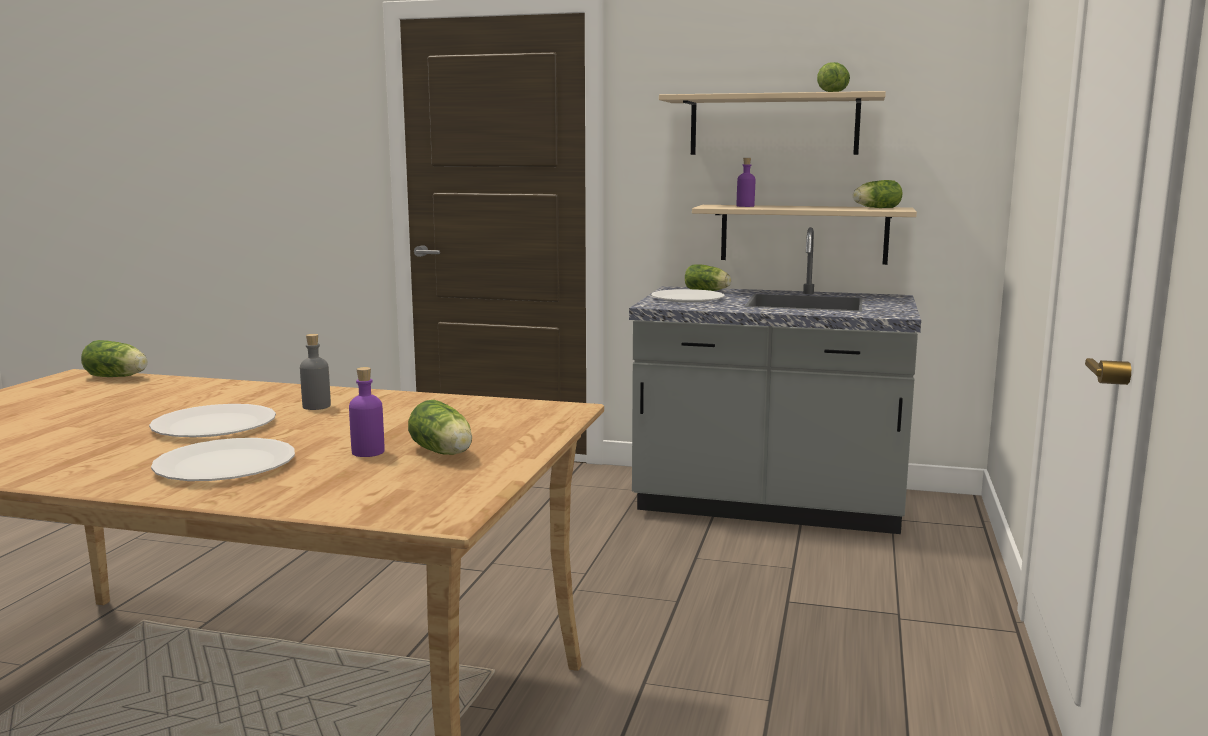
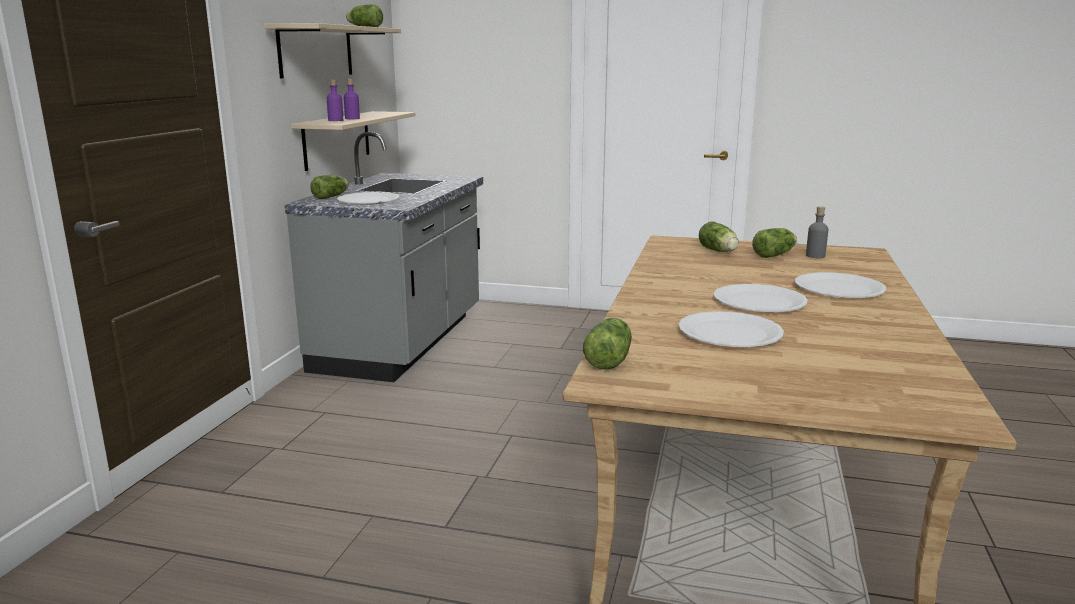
camera: 90 degrees left, 5 degrees up
(127, 408) = (730, 332): none -> white plate
(316, 406) = (691, 283): grey bottle -> grey bottle (815, 256)
(368, 452) = (787, 266): purple bottle -> purple bottle (352, 118)
(875, 208) = (383, 113): lettuce -> lettuce (719, 251)

